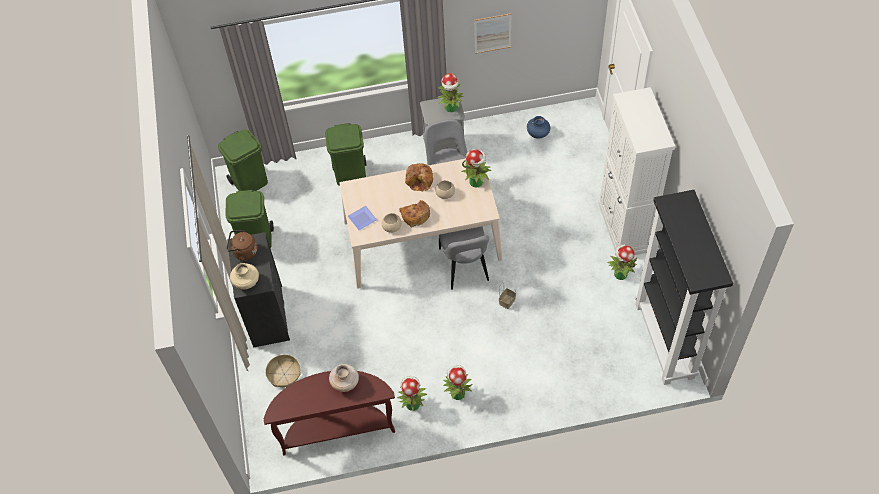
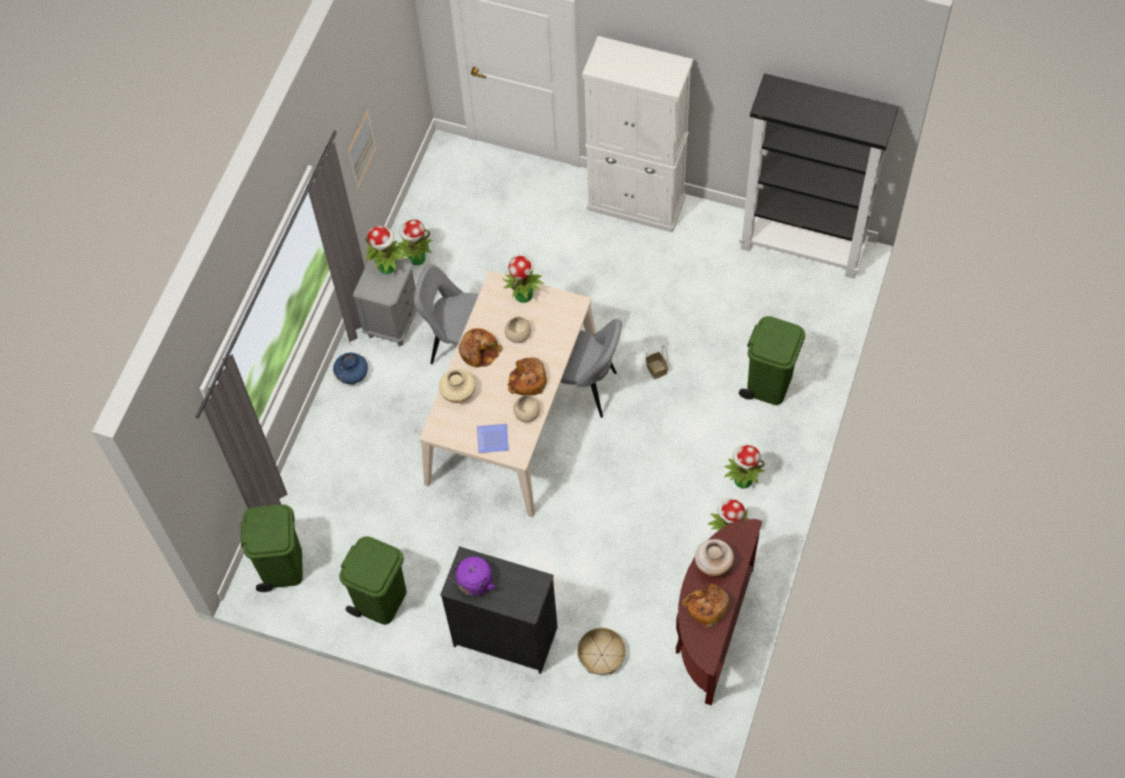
camera: 60 degrees left, 5 degrees up
(243, 252) = (474, 584): brown kettle -> purple kettle
(247, 282) = (521, 599): beige vase -> beige vase (458, 393)
(311, 394) = (706, 606): none -> bread
(351, 174) = (357, 443): green trash can -> green trash can (769, 383)
(538, 134) = (446, 215): blue vase -> blue vase (352, 375)
(620, 274) = (694, 241): potted plant -> potted plant (416, 258)

